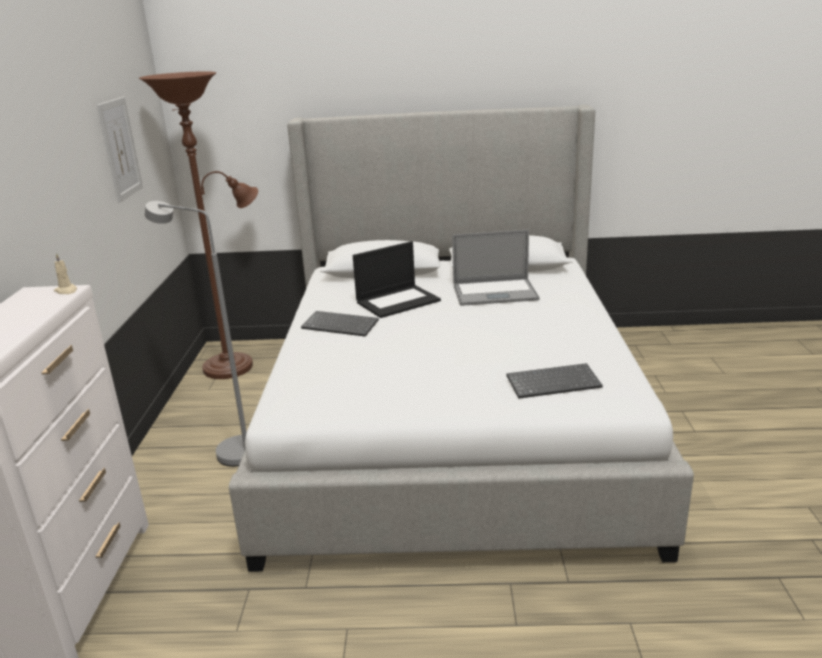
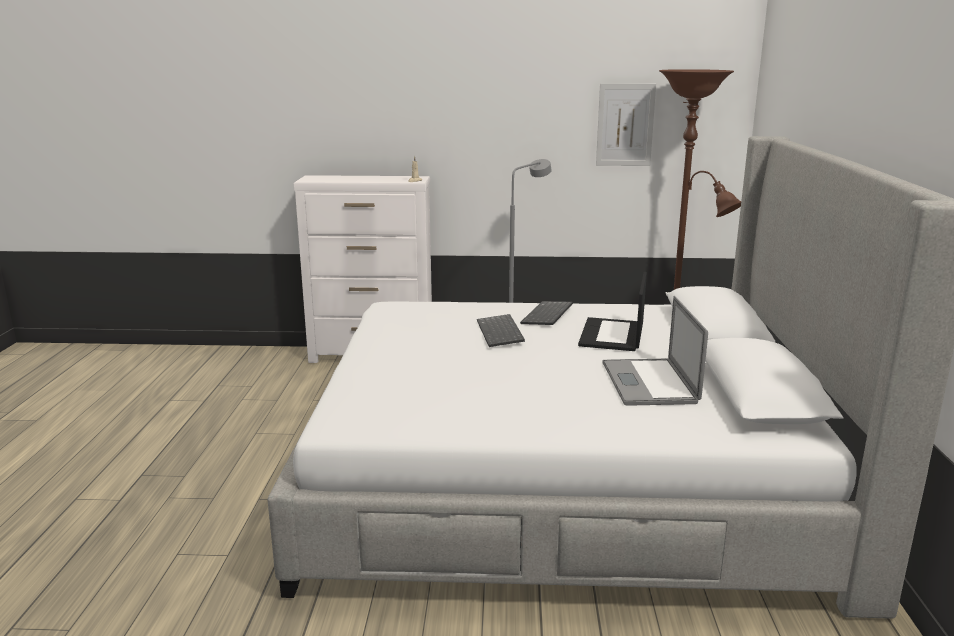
camera: 90 degrees right, 5 degrees down
(398, 301) = (612, 335): laptop -> laptop turned 45 degrees clockwise
(554, 382) = (392, 392): keyboard -> keyboard (501, 333)

